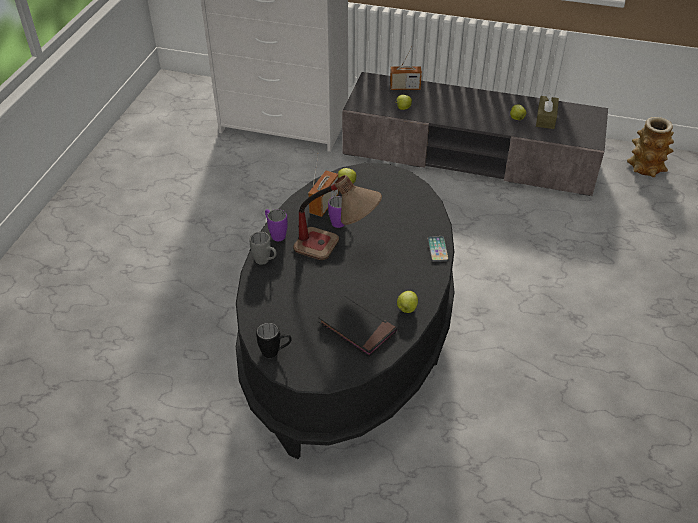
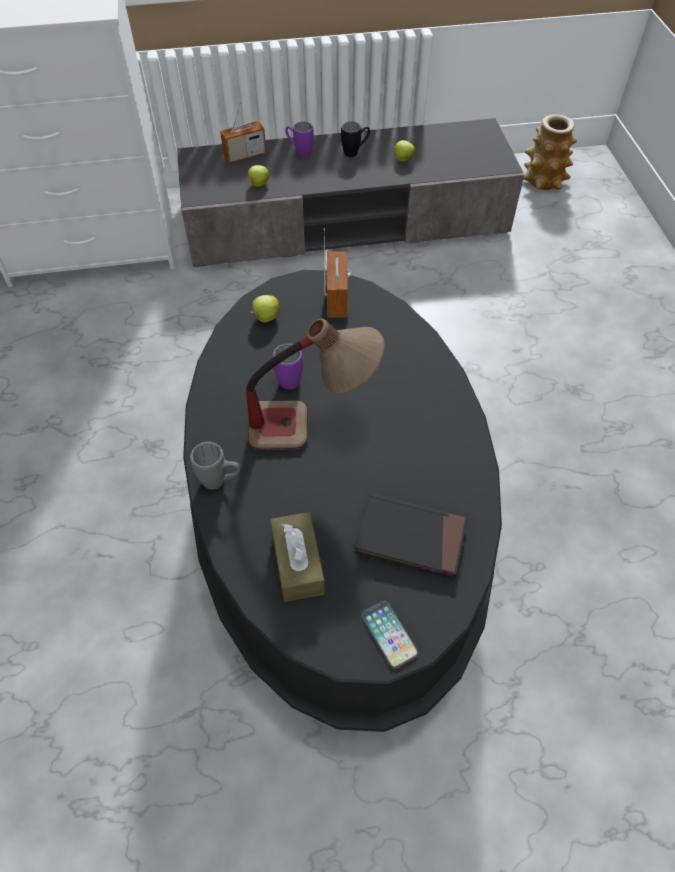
camera: 25 degrees left, 10 degrees up
(275, 234) = (210, 431): purple mug -> purple mug (299, 152)
(275, 352) = (319, 629): black mug -> black mug (355, 152)
(324, 204) = (253, 359): radio -> radio (337, 299)
(406, 309) = (457, 481): apple -> none
(437, 249) = (442, 374): phone -> phone (389, 634)
(546, 118) = (435, 150): brown tissue box -> brown tissue box (298, 563)

